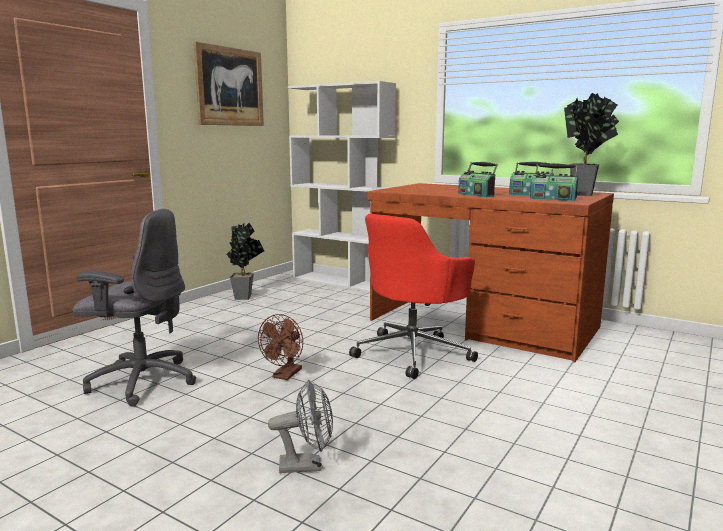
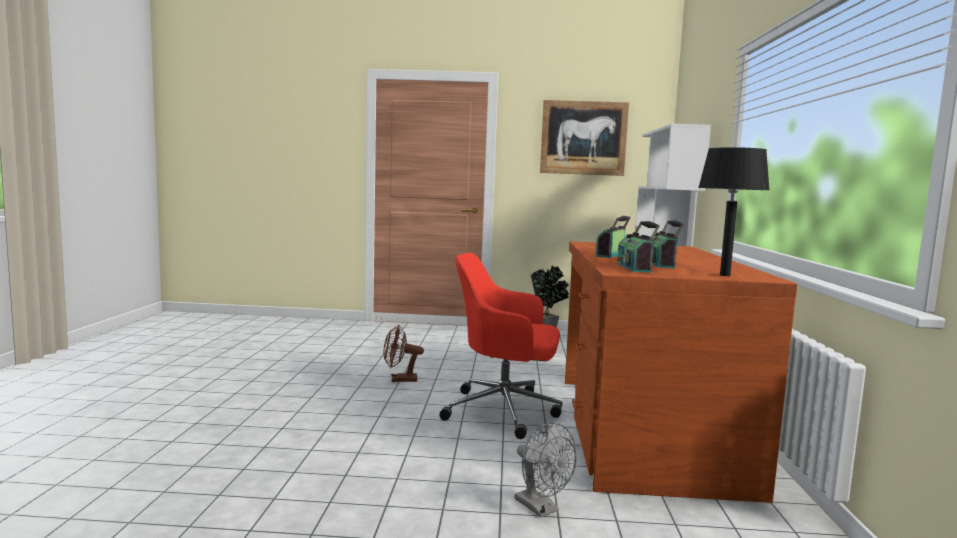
camera: 60 degrees right, 5 degrees down
(142, 381) = (350, 350): grey office chair -> none
(307, 465) = (264, 411): grey fan -> grey fan (541, 508)
(586, 195) = (724, 275): potted plant -> black table lamp

